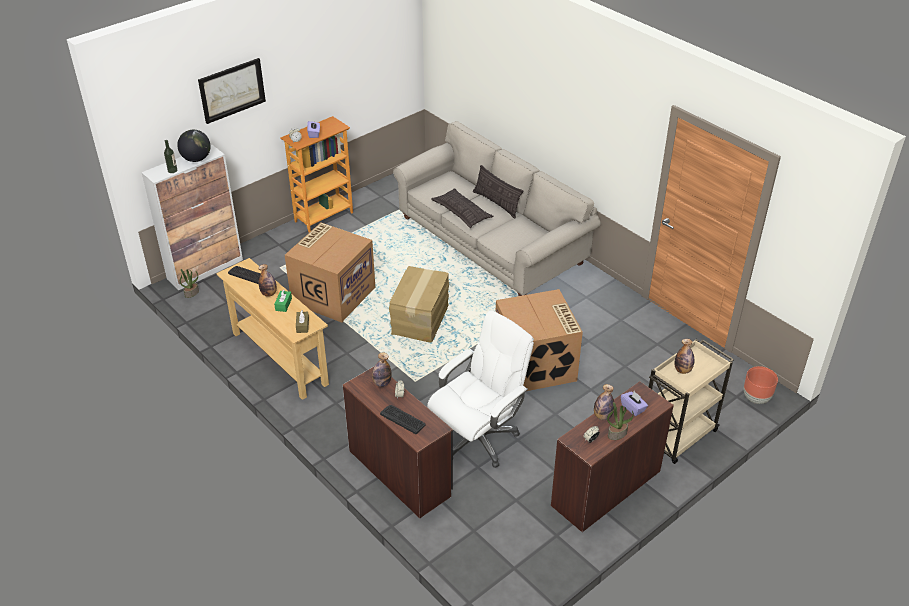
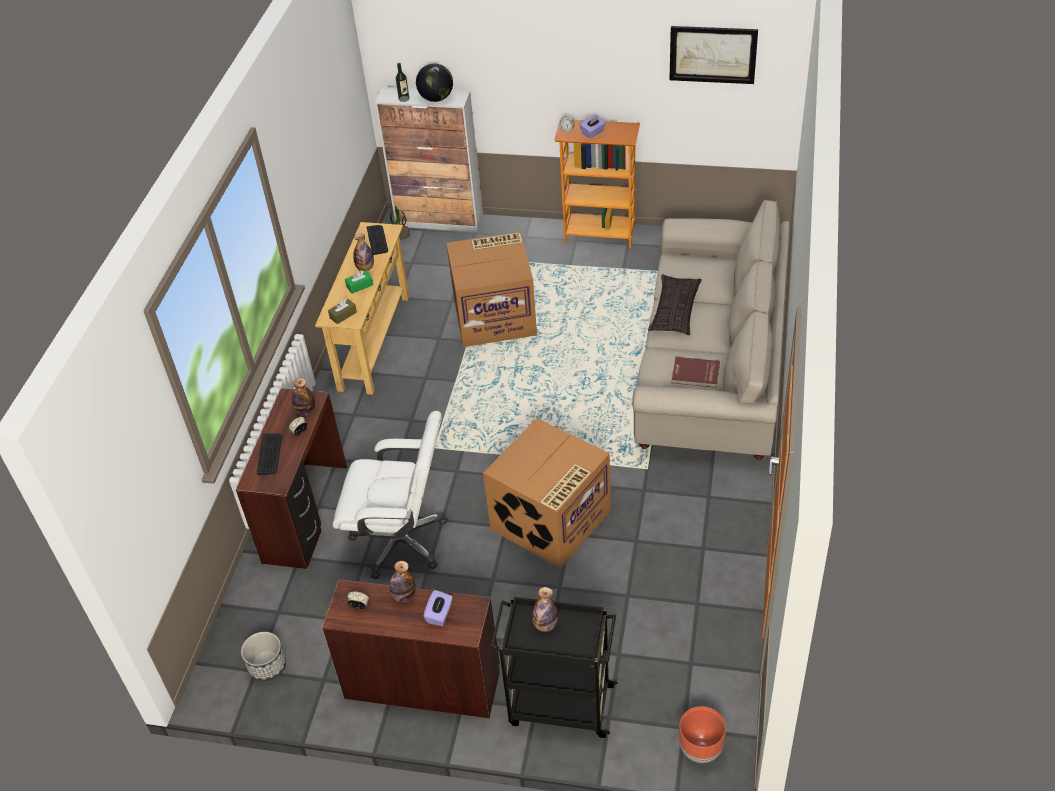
camera: 55 degrees right, 5 degrees up
(232, 90) = (504, 40): picture -> picture (713, 54)
(421, 320) = (526, 396): cardboard box -> none
(496, 203) = (724, 324): pillow -> none
(516, 559) = (267, 666): none -> planter
(524, 232) = (695, 374): none -> red book
(617, 433) = (387, 622): potted plant -> none
(677, 436) = (559, 705): beige cart -> black cart

